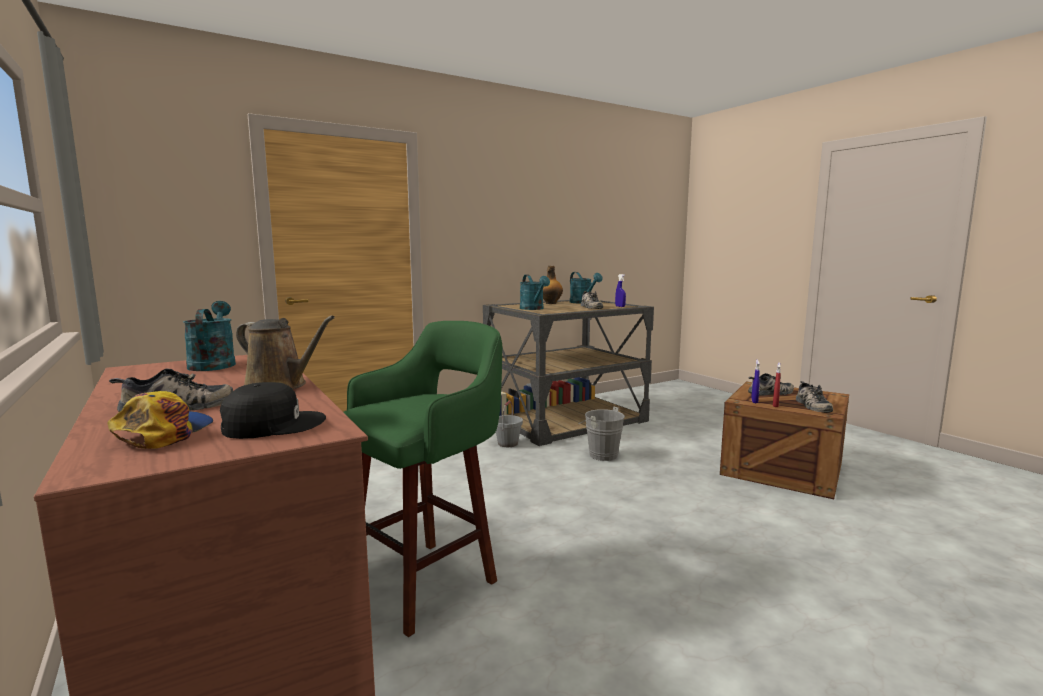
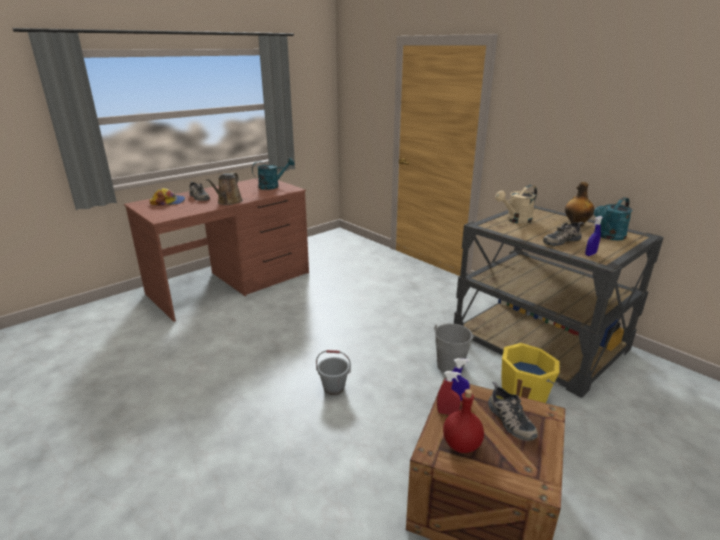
camera: 80 degrees right, 15 degrees up
(273, 424) = (172, 211): black cap -> none
(427, 582) = (254, 317): green stool -> none
(508, 443) = (449, 317): grey bucket -> grey bucket (333, 388)
(533, 309) = (516, 220): turquoise watering can -> beige watering can
(649, 436) = (524, 396): none -> yellow bucket
(811, 405) = (462, 445): shoe -> red bottle

